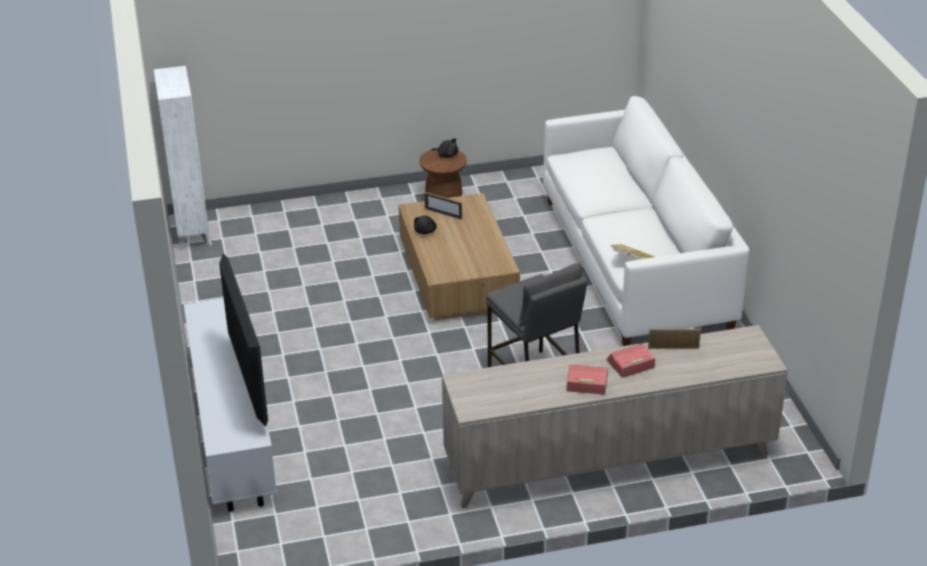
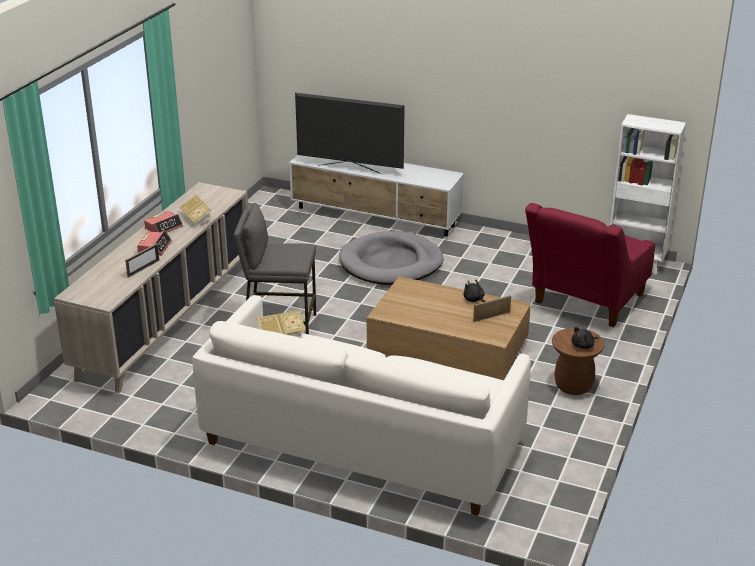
camera: 125 degrees right, 5 degrees down
(301, 235) = (584, 303): none -> red armchair
(336, 370) = (391, 263): none -> grey dog bed
(542, 372) = (197, 218): none -> book

